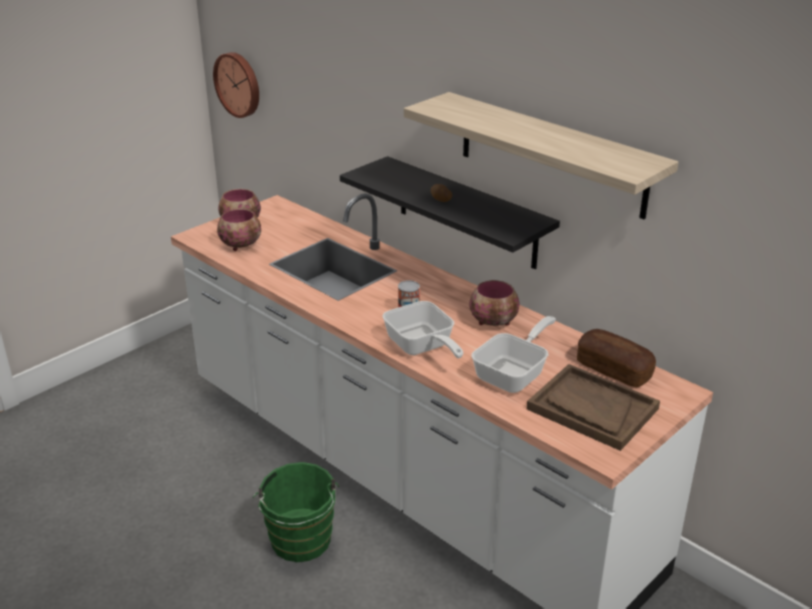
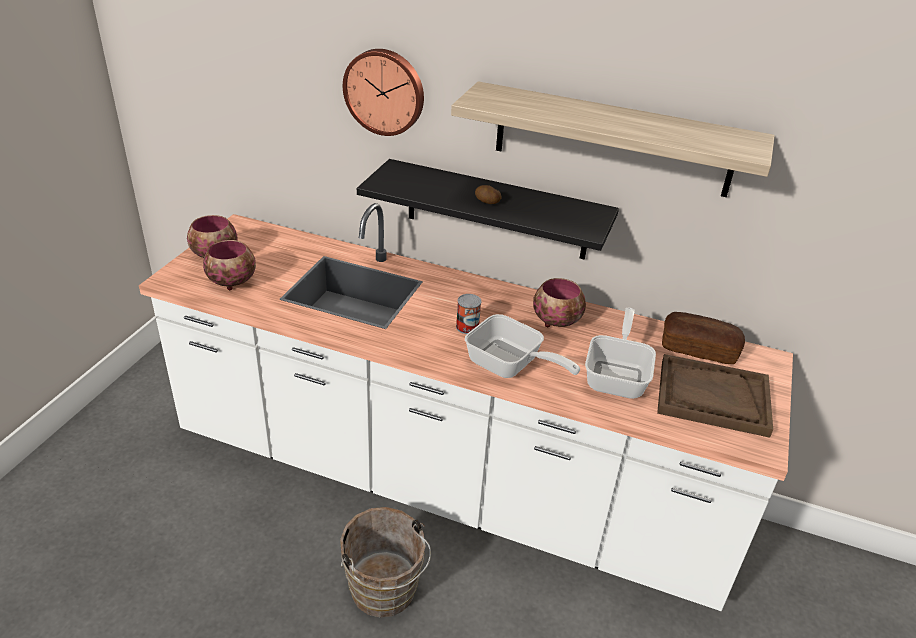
camera: 25 degrees left, 5 degrees up
(239, 84) = (167, 92): wall clock -> wall clock (385, 91)
(300, 544) = (385, 593): green bucket -> brown bucket

